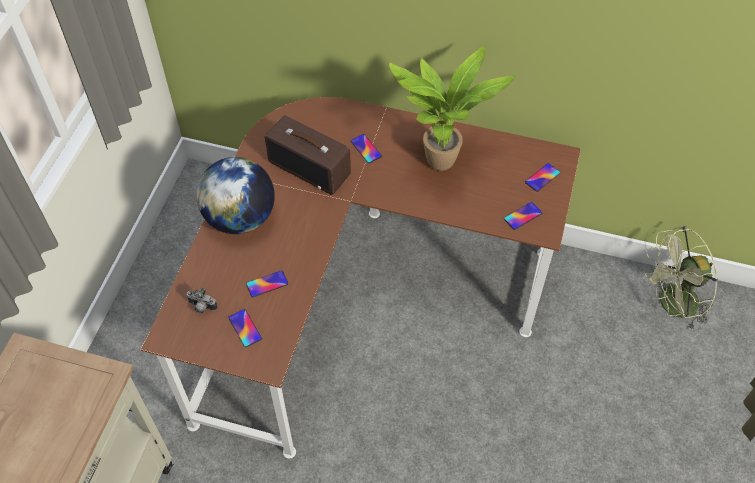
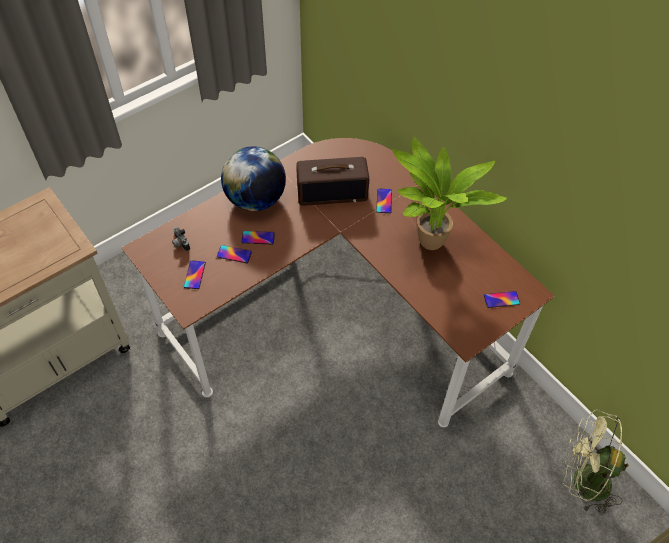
camera: 35 degrees right, 0 degrees up
(310, 168) = (332, 192): radio -> radio turned 75 degrees counterclockwise
(523, 216) = (459, 319): phone -> phone (258, 238)

